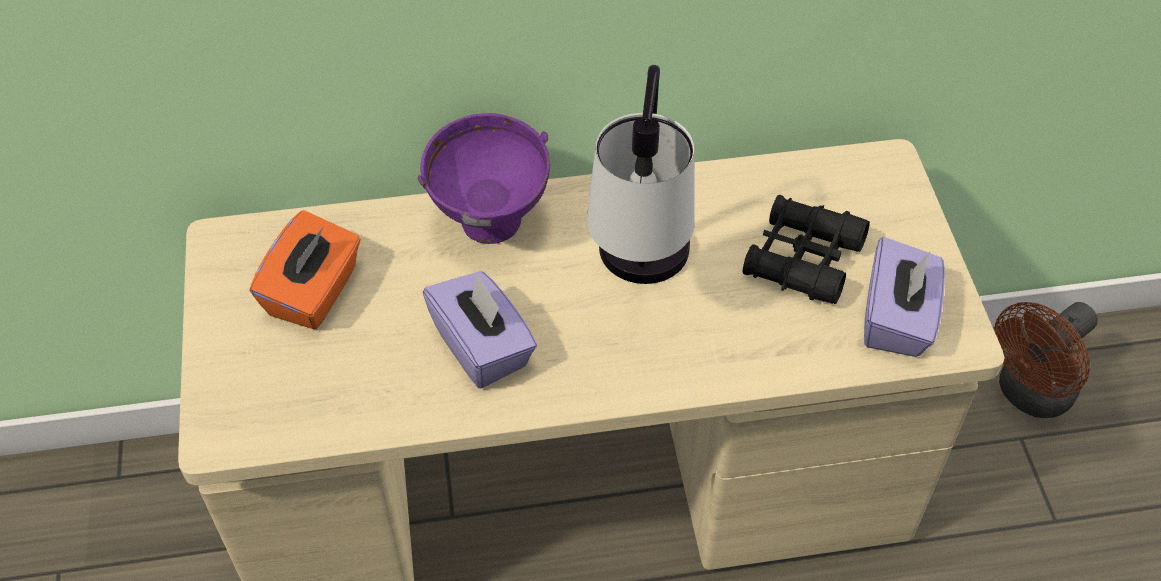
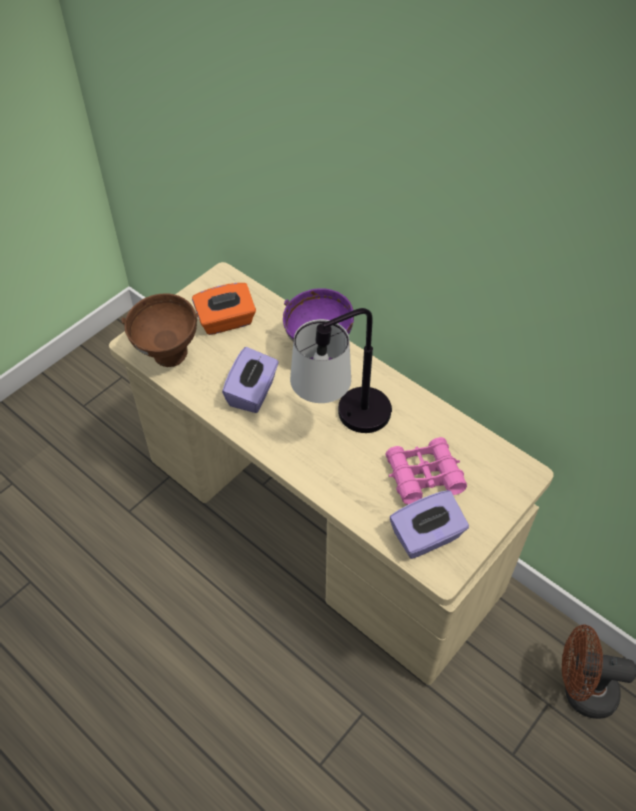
camera: 50 degrees right, 0 degrees up
(304, 406) = (169, 358): none -> brown bowl
(802, 259) = (423, 476): black binoculars -> pink binoculars

